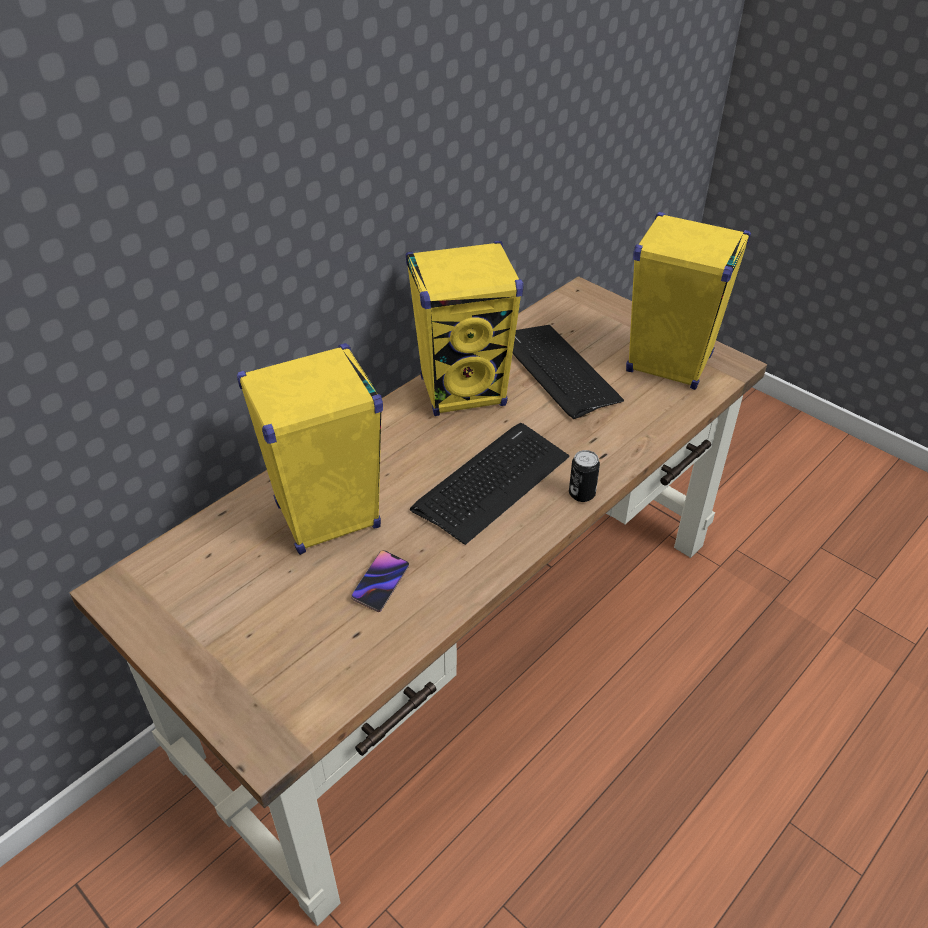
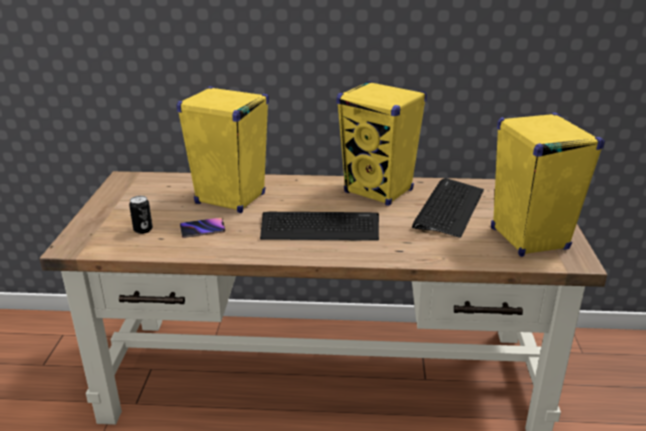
camera: 50 degrees right, 15 degrees down
(582, 494) = (353, 256): can -> can (143, 229)

